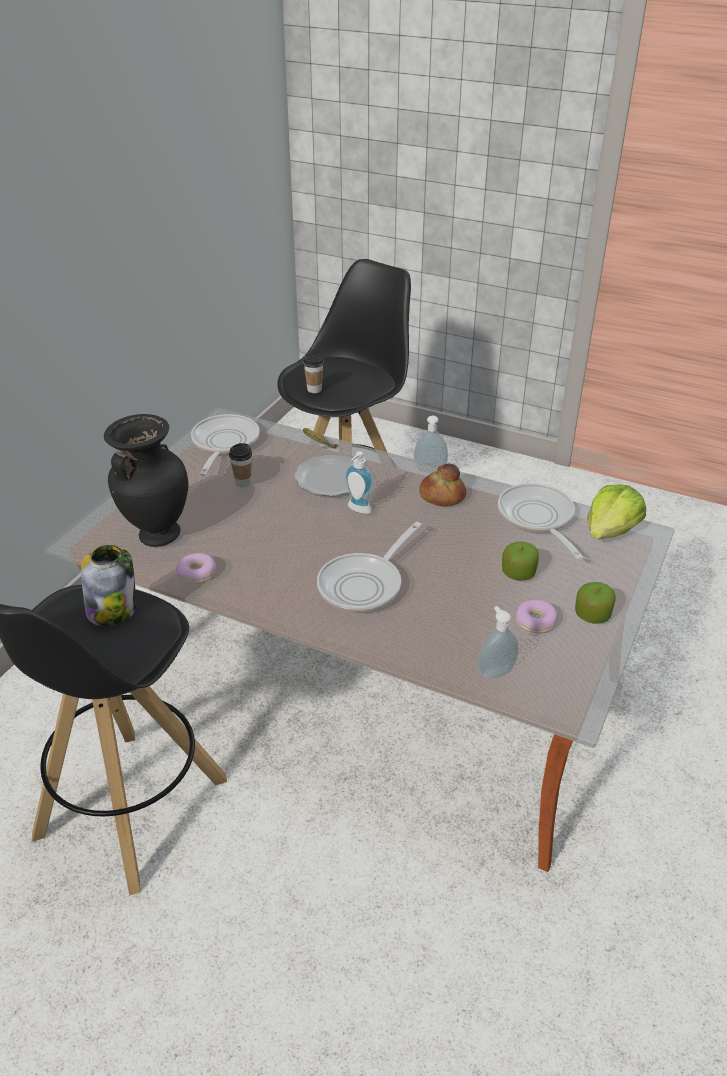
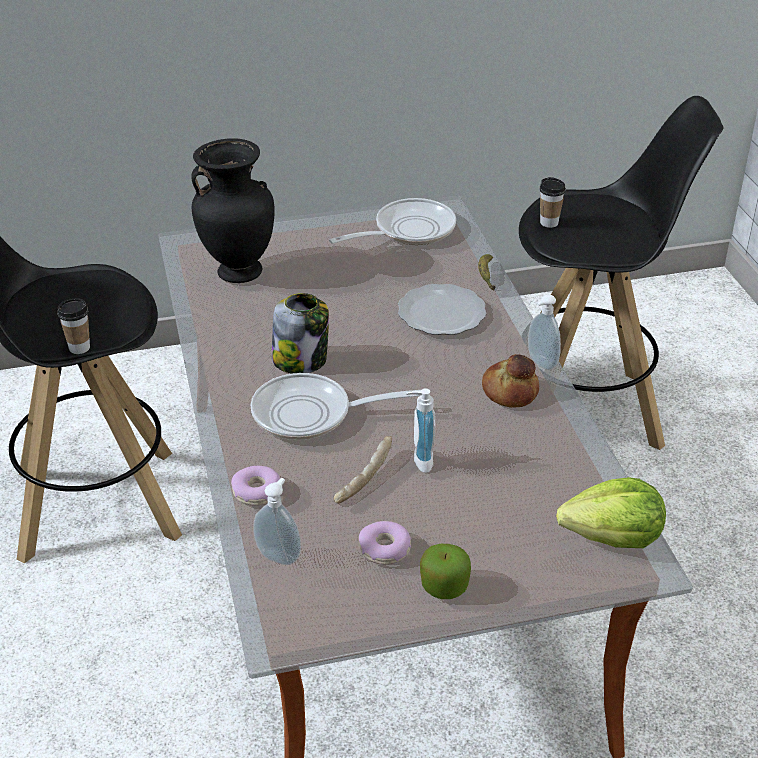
camera: 50 degrees right, 0 degrees up
(113, 609) = (105, 299): jar -> jar (301, 360)
(197, 574) = (214, 318): donut -> donut (257, 492)
(243, 482) = (367, 271): cup -> cup (79, 348)
(357, 510) = (414, 353): soap dispenser -> soap dispenser (419, 461)
(456, 595) = (363, 477): none -> bread
(518, 573) = (448, 502): apple -> none
(537, 519) = (560, 473): frying pan -> none

